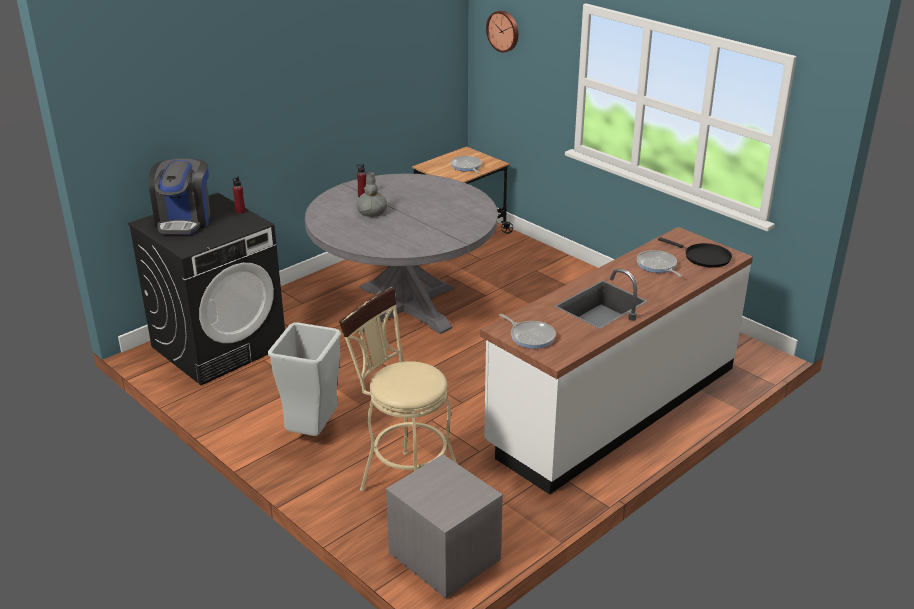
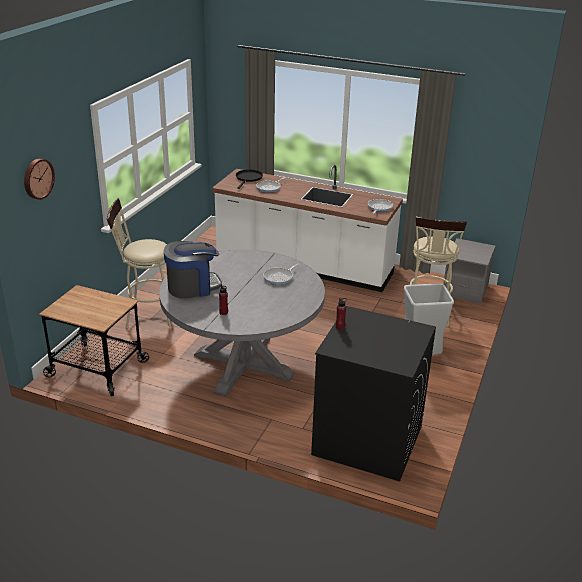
camera: 115 degrees left, 0 degrees up
(184, 220) = (381, 348): coffee machine -> coffee machine (192, 287)
(372, 212) = (252, 300): grey vase -> none
(466, 167) = (93, 302): frying pan -> frying pan (279, 277)
(543, 269) = (146, 316): none -> beige stool

